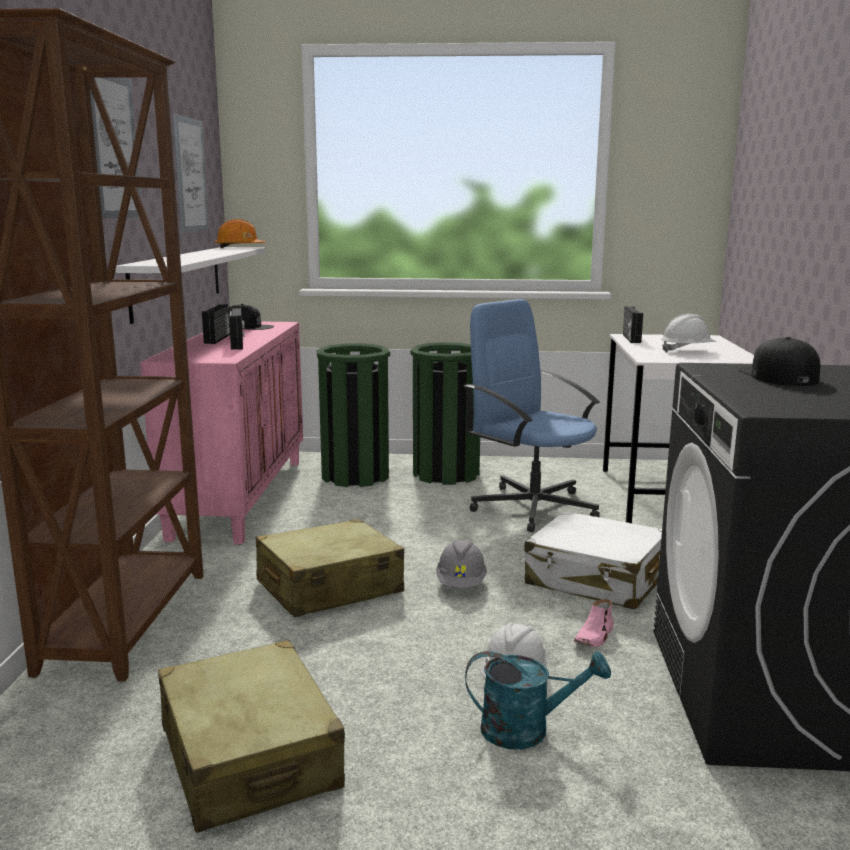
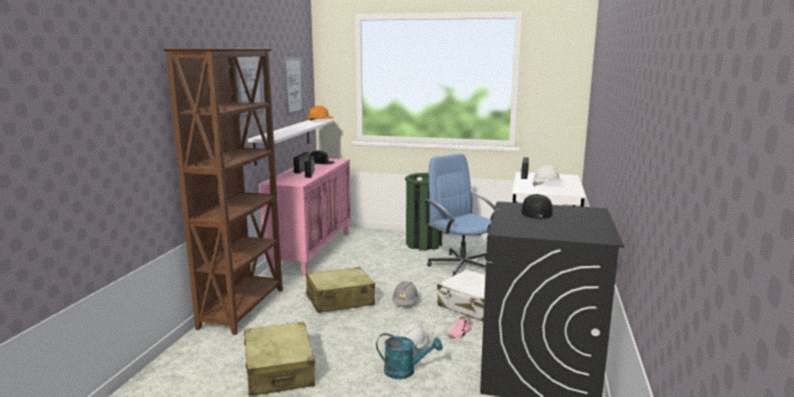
camera: 10 degrees right, 0 degrees up
(355, 476) = (375, 242): green trash can -> none

